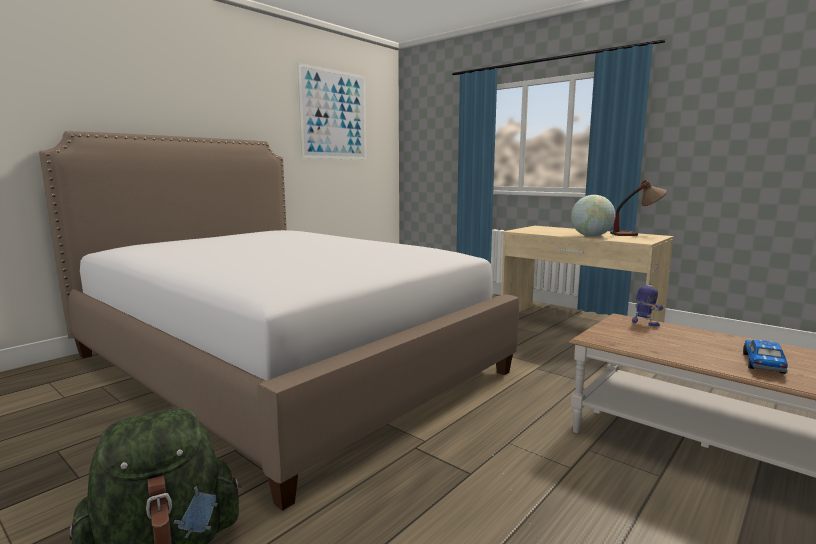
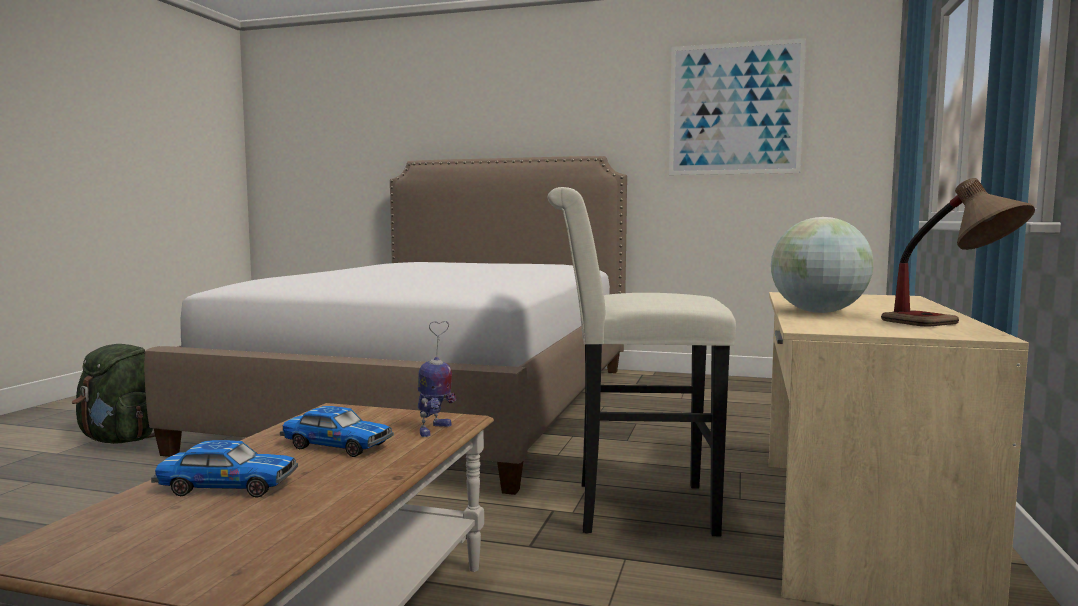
camera: 65 degrees right, 5 degrees down
(541, 353) = (631, 508): none -> white stool
(679, 341) = (336, 446): none -> toy car

